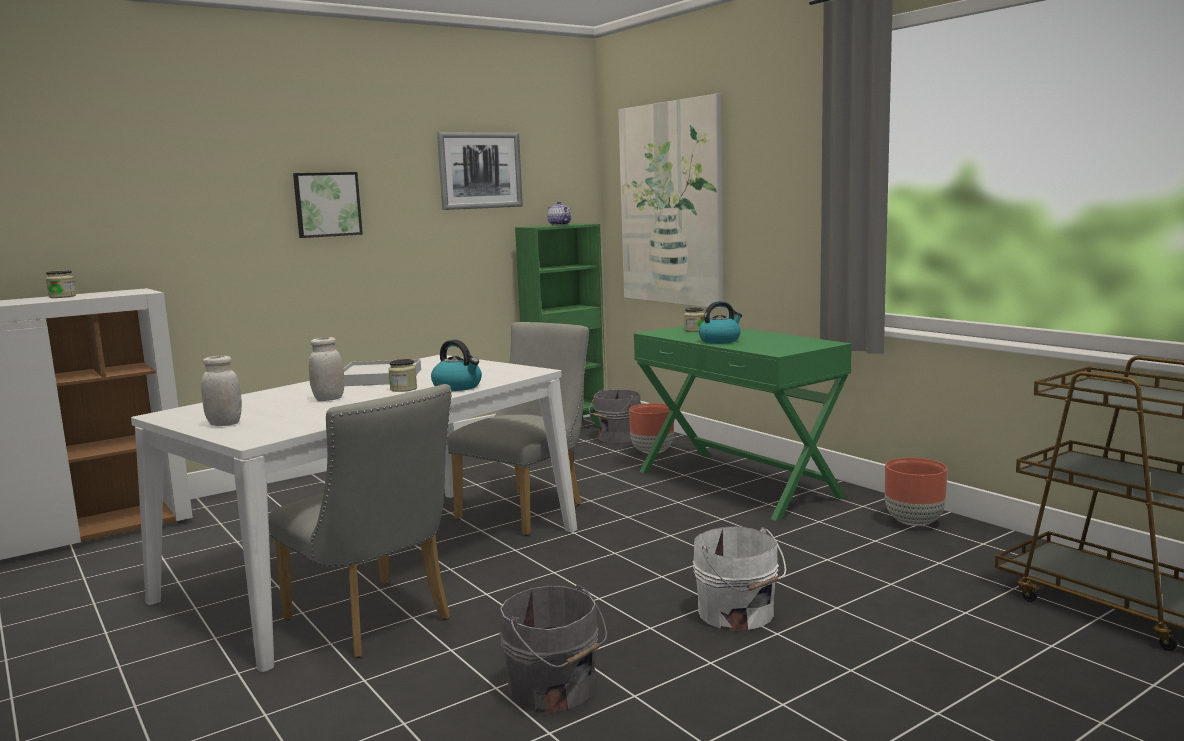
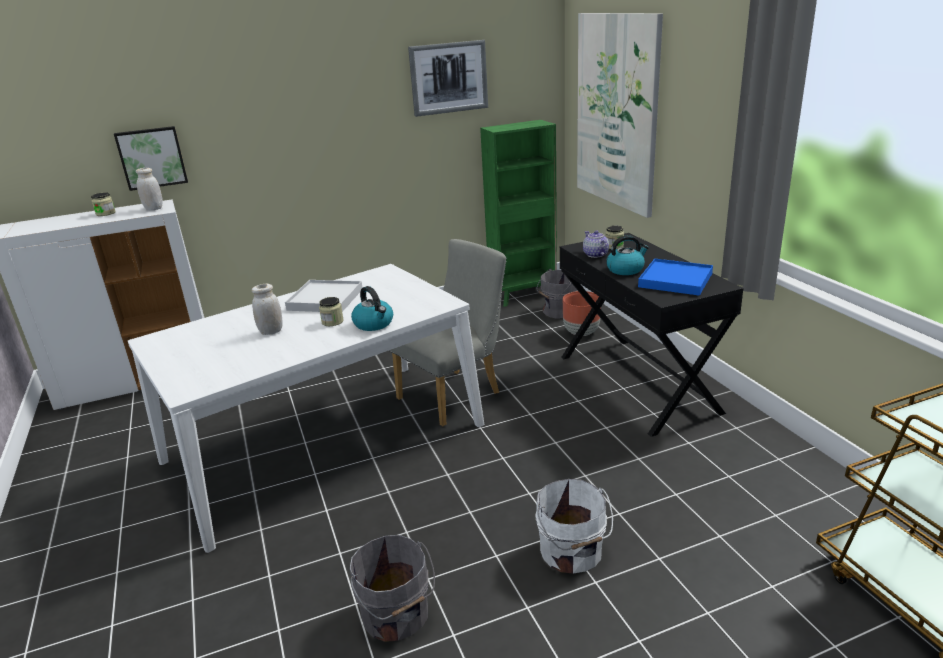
camera: 15 degrees right, 15 degrees up
(224, 424) = (180, 362): white jar -> white jar (154, 208)
(327, 204) = (313, 119): picture -> picture (152, 157)
(375, 623) = (298, 512): grey chair -> none
(559, 225) = (519, 125): teapot -> teapot (595, 254)
(738, 483) = (637, 383): green console table -> black console table
(779, 343) = (675, 280): none -> blue tray
(914, 522) = (775, 456): brown planter -> none

